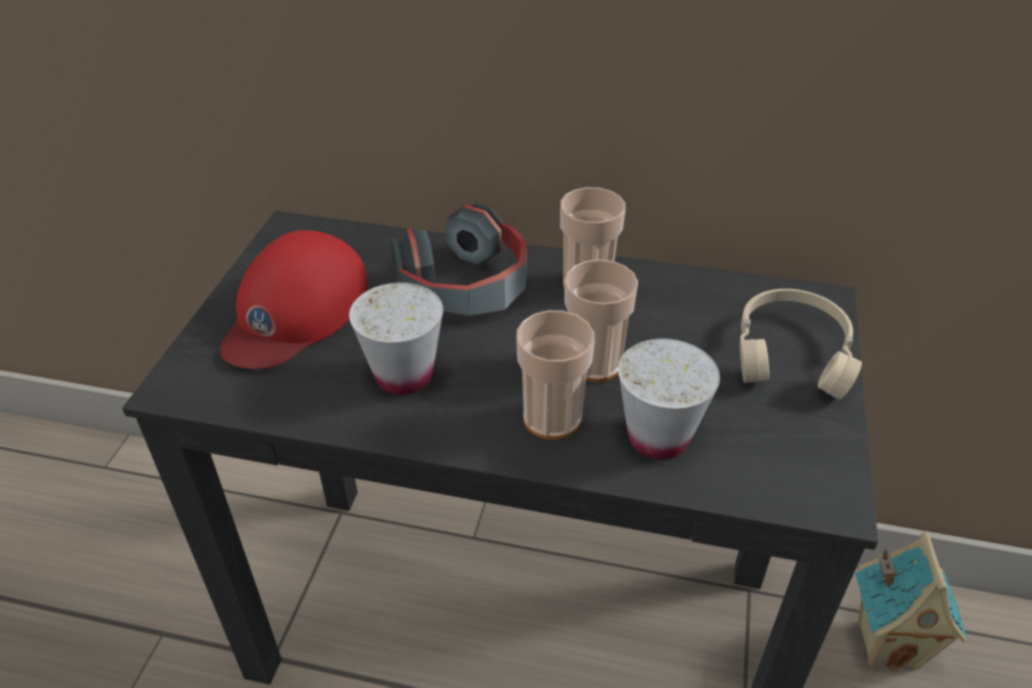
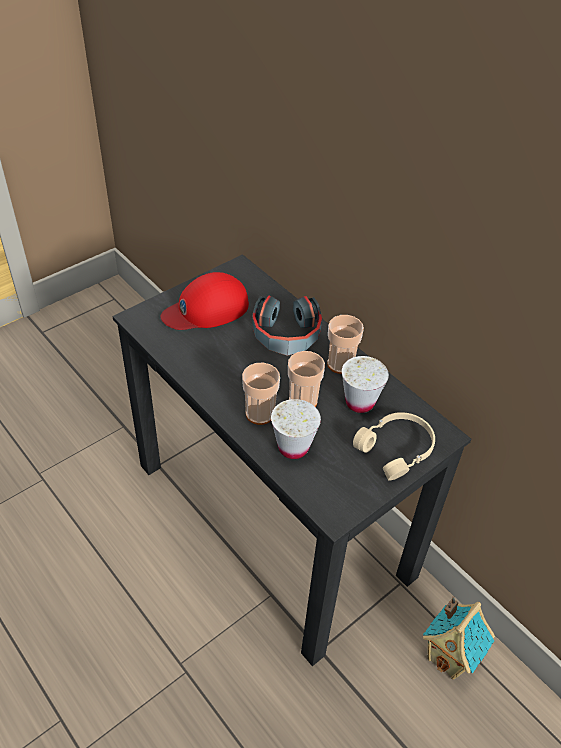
camera: 35 degrees right, 5 degrees up
(404, 376) = (221, 362): white cup -> white cup (359, 402)

